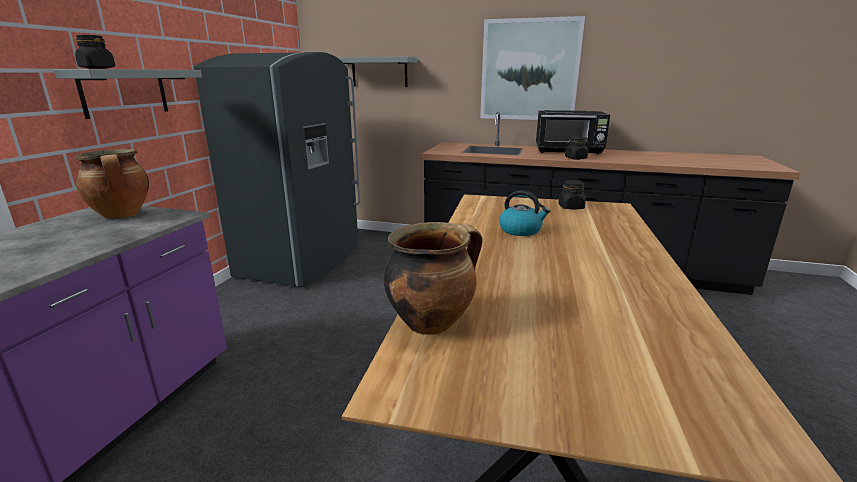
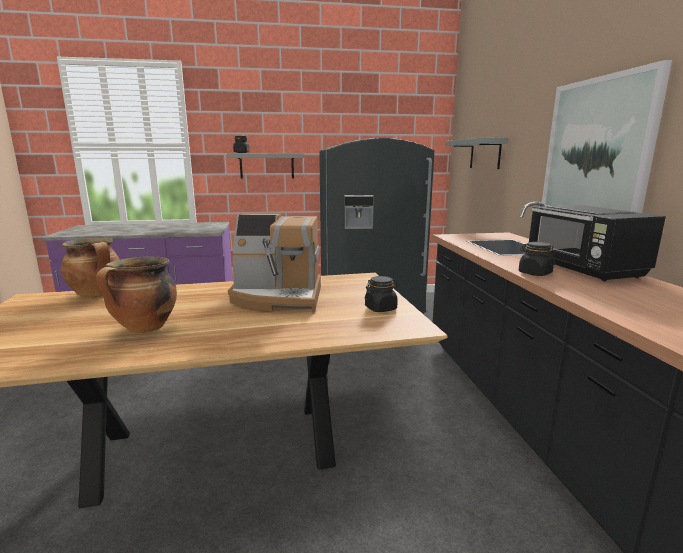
camera: 65 degrees right, 5 degrees down
(123, 215) = (207, 226): cooking pot -> cooking pot (145, 328)
(521, 230) = (278, 297): kettle -> coffee machine

